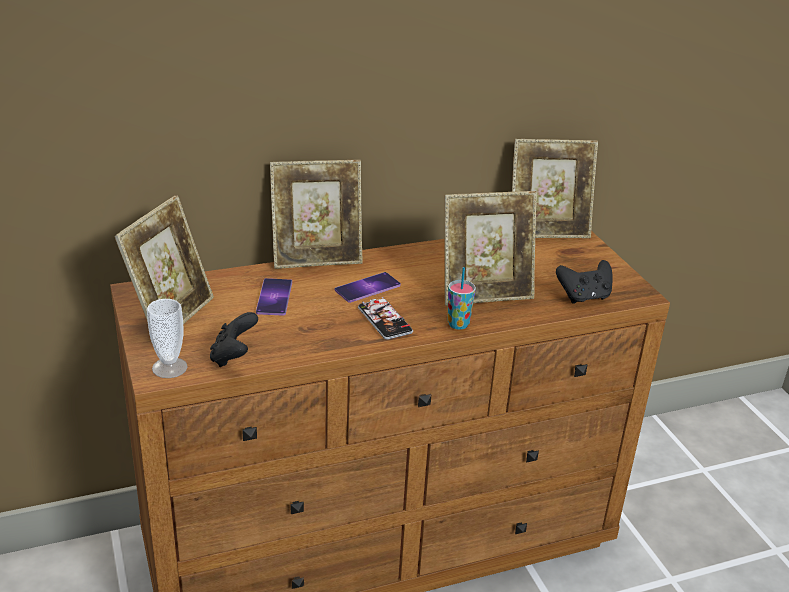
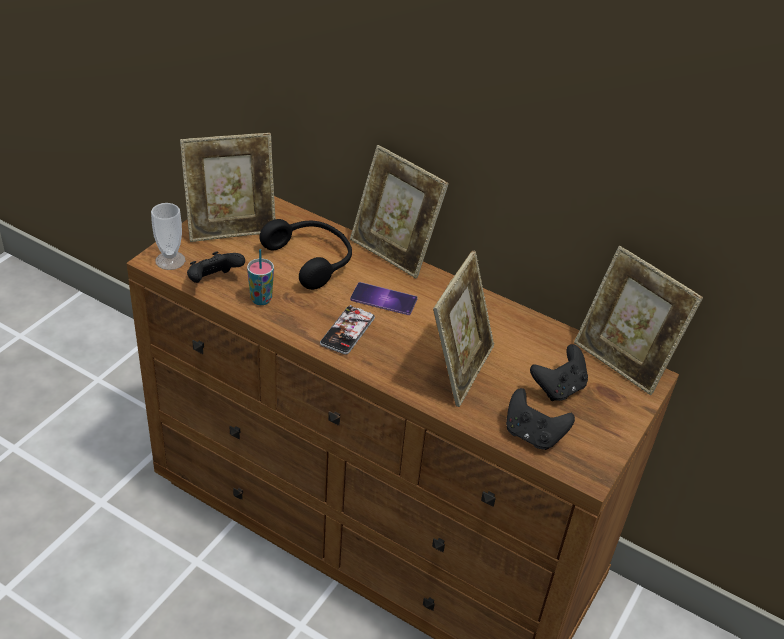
camera: 50 degrees right, 10 degrees up
(274, 297) = (312, 260): phone -> black headphones
(458, 324) = (390, 375): cup -> cup (261, 299)
(485, 293) = (459, 369): picture frame -> picture frame turned 105 degrees counterclockwise
(548, 265) = (558, 388): none -> black game controller

